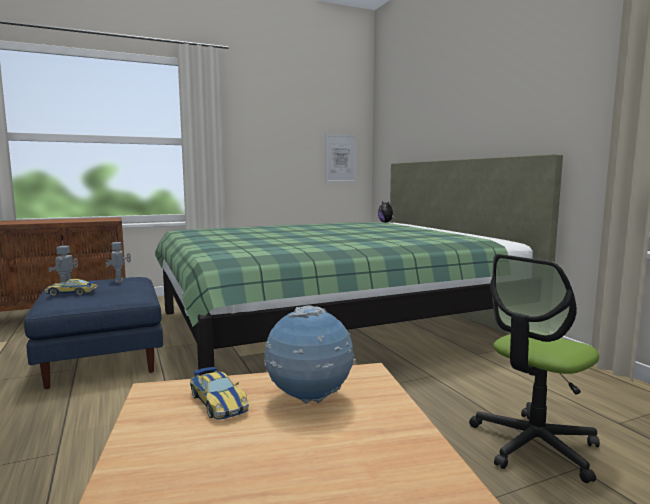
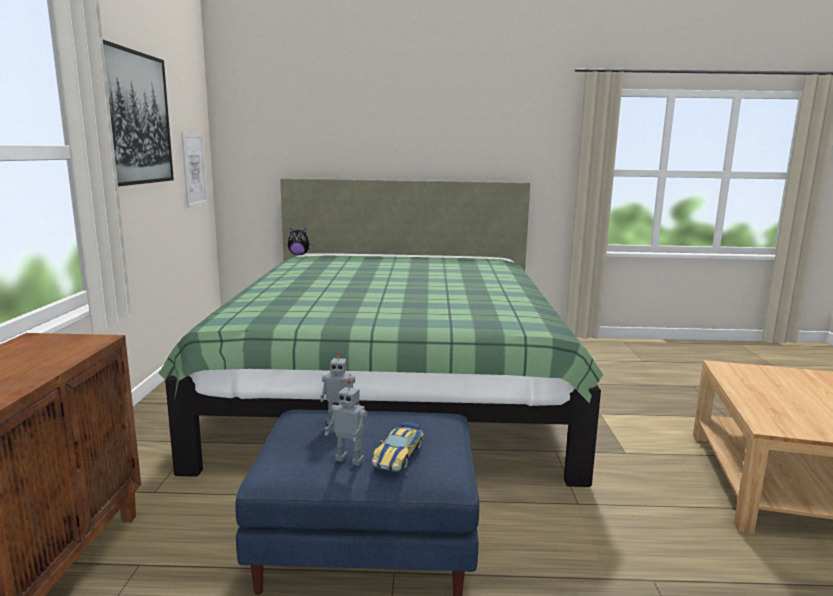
camera: 65 degrees left, 5 degrees up
(218, 402) = (784, 409): toy car -> none
(267, 124) = (135, 118): none -> picture
(309, 400) = (774, 386): globe -> none
(534, 445) = (666, 387): office chair -> none

